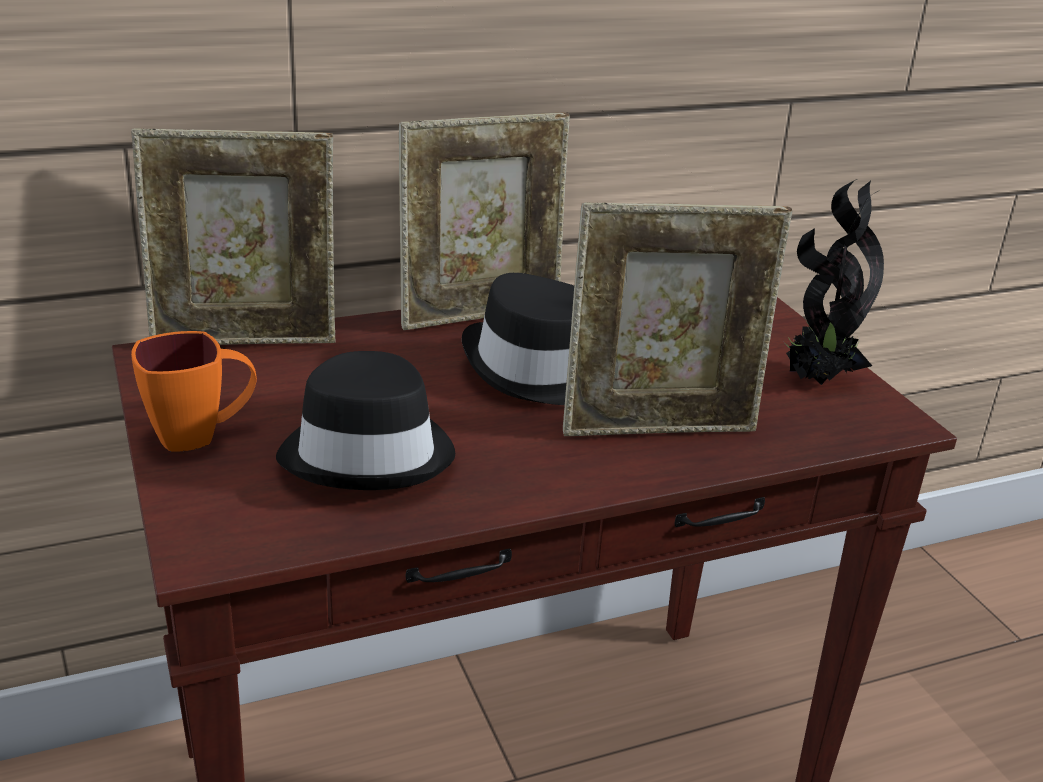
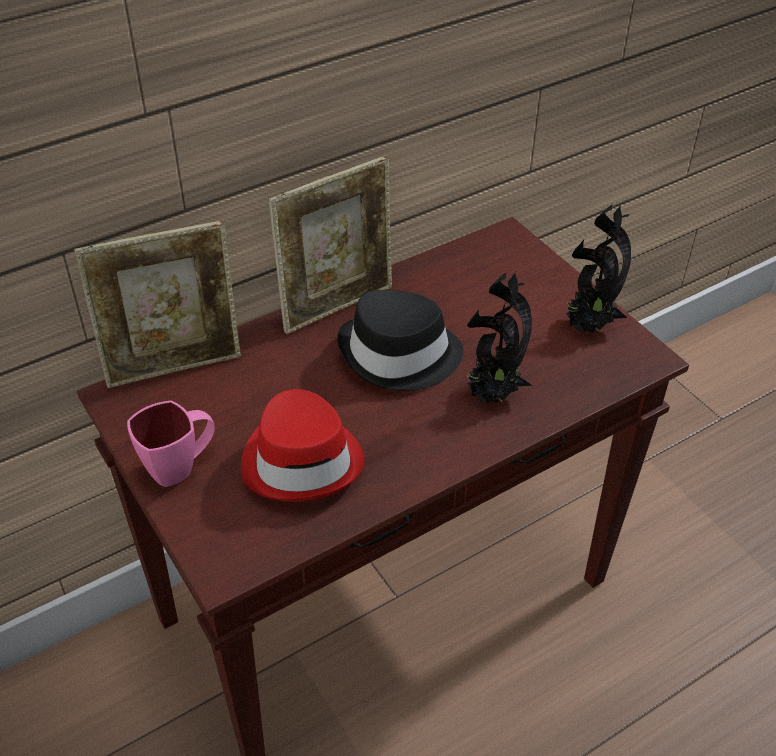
camera: 10 degrees left, 15 degrees up
(202, 435) = (181, 467): orange mug -> pink mug
(369, 453) = (302, 460): black hat -> red hat
(660, 428) = (492, 396): picture frame -> potted plant

